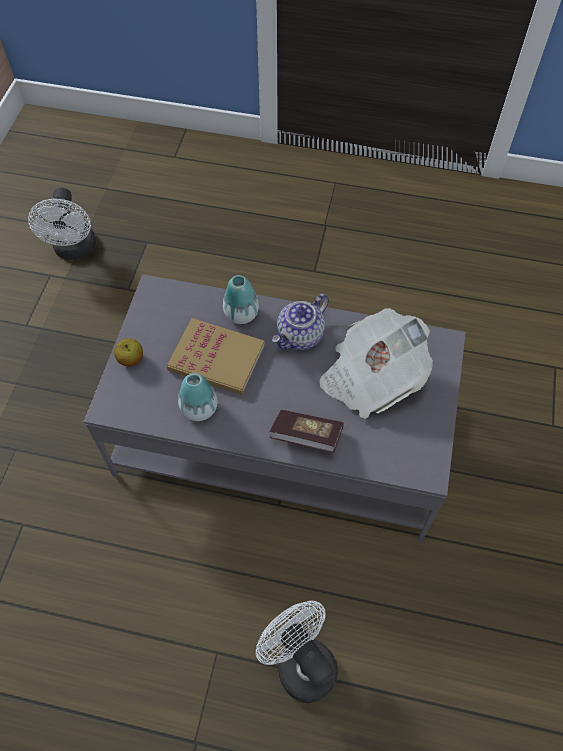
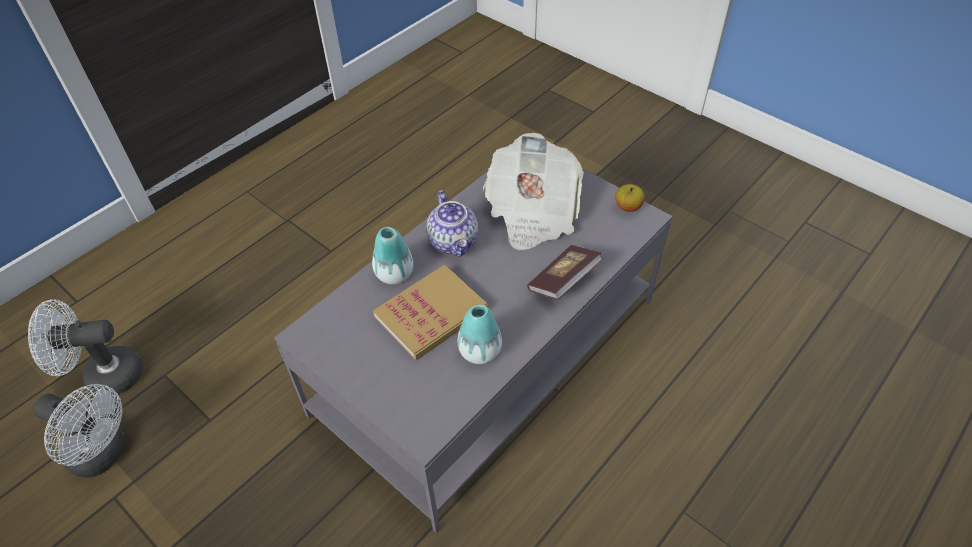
camera: 60 degrees left, 10 degrees down
(130, 359) = (377, 389): apple -> apple (628, 207)
(300, 662) = (720, 443): white fan -> white fan (104, 376)

